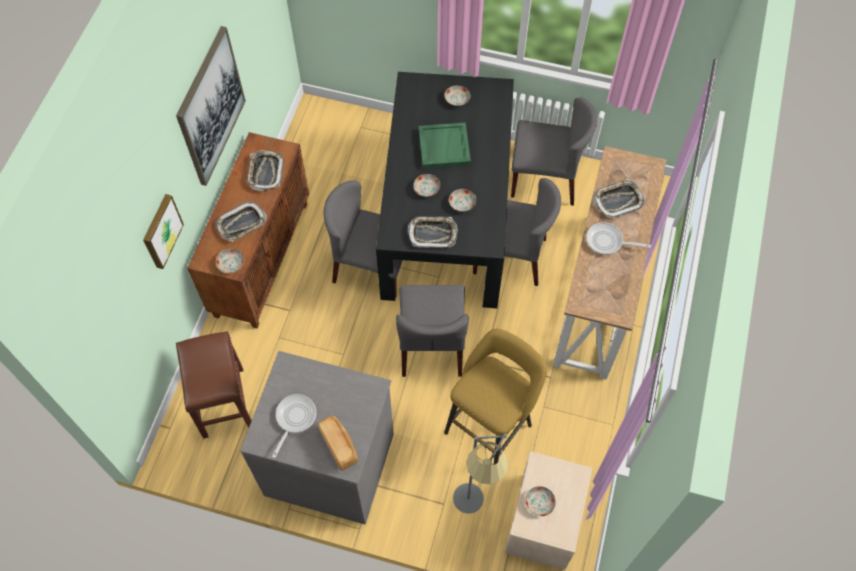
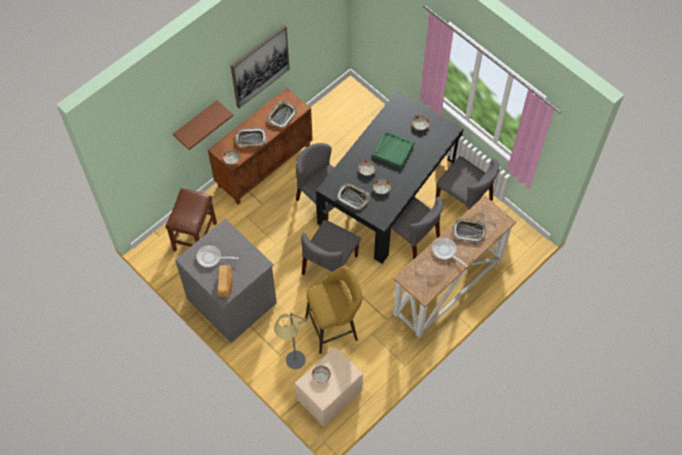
camera: 30 degrees right, 0 degrees up
(161, 231) = (196, 122): picture -> brown shelf
(294, 419) = (211, 258): frying pan -> frying pan turned 135 degrees counterclockwise

